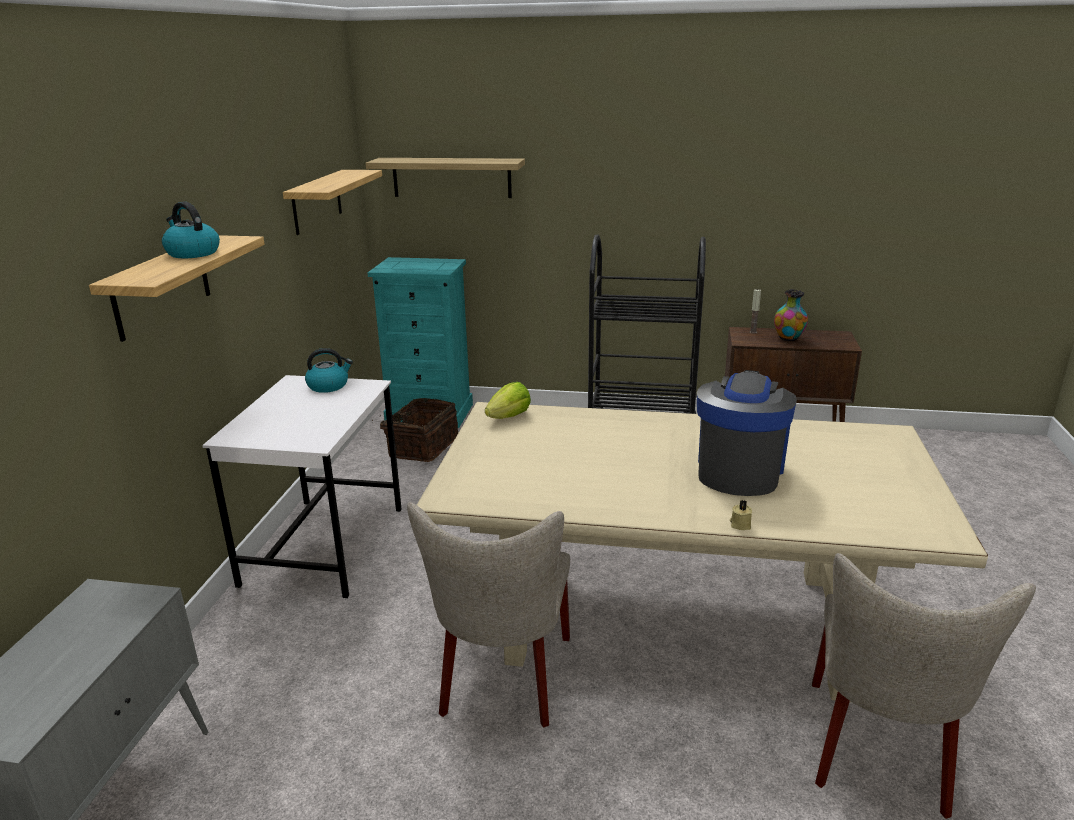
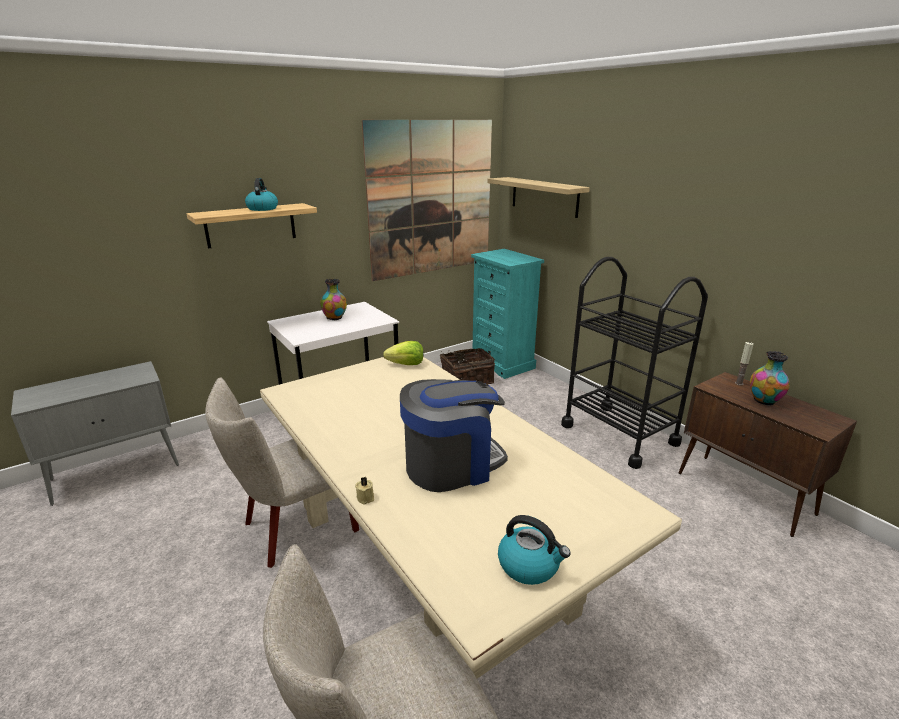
camera: 45 degrees right, 0 degrees up
(299, 406) = (335, 318): none -> vase
(317, 201) = (431, 199): shelf -> picture
(329, 386) = (367, 313): kettle -> kettle (529, 565)

